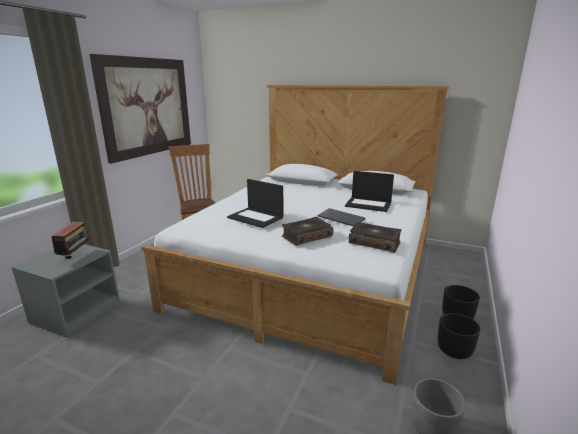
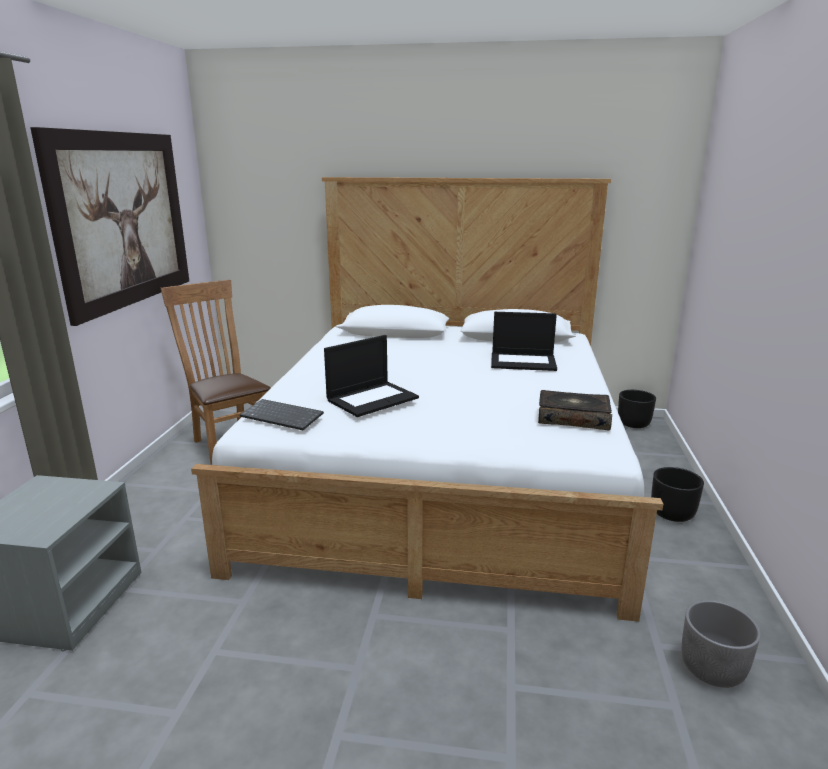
camera: 15 degrees left, 0 degrees up
(76, 256) = (64, 500): radio -> none
(256, 217) = (372, 398): laptop -> laptop turned 60 degrees counterclockwise
(306, 236) = (469, 421): book -> none
(342, 218) = (501, 387): keyboard -> keyboard (283, 416)
(454, 350) = (690, 559): black planter -> black planter (634, 423)

